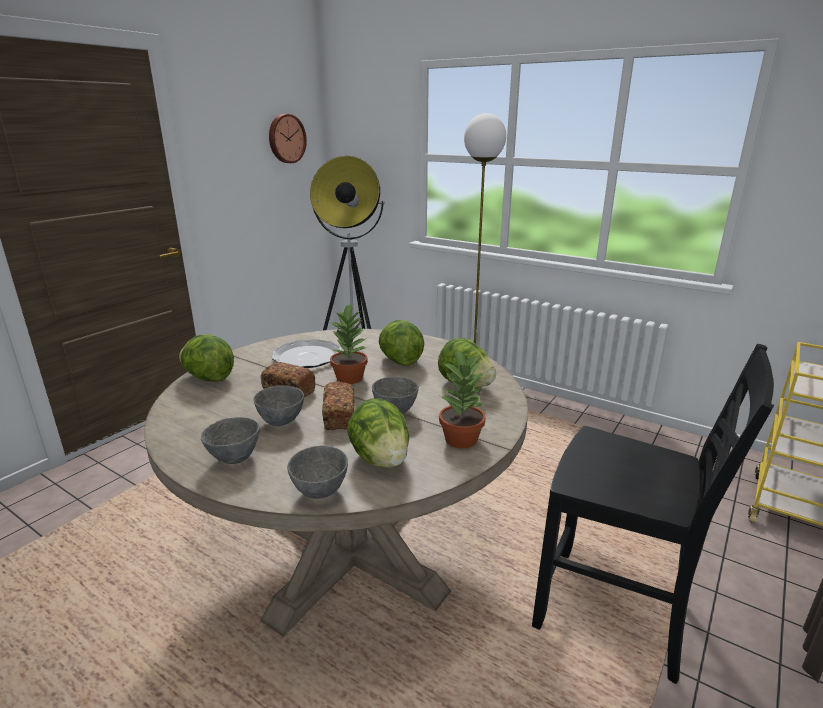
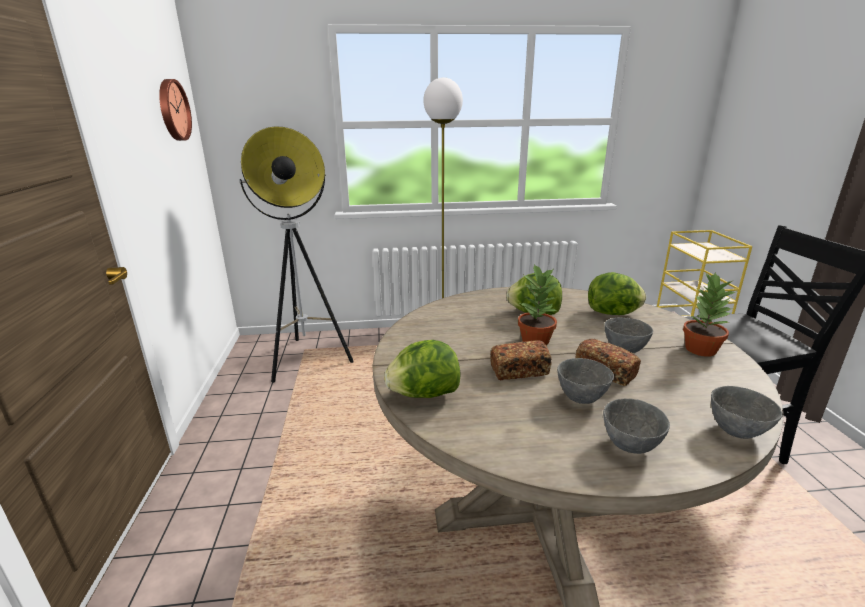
camera: 40 degrees left, 0 degrees up
(307, 357) = (459, 338): plate -> none
(380, 458) = (701, 386): lettuce -> none

